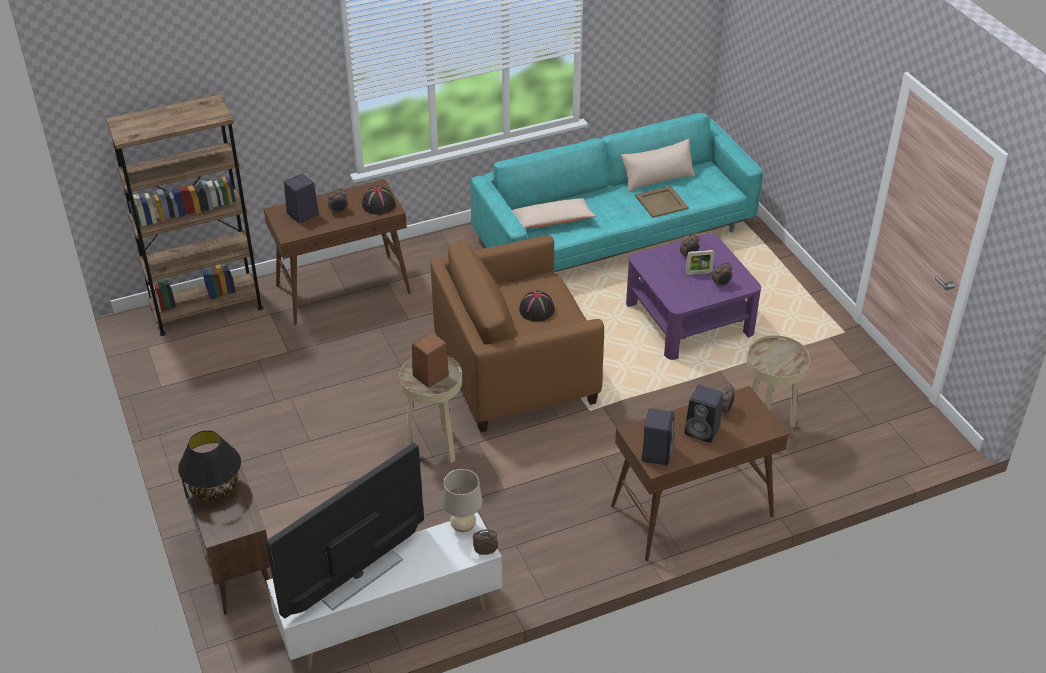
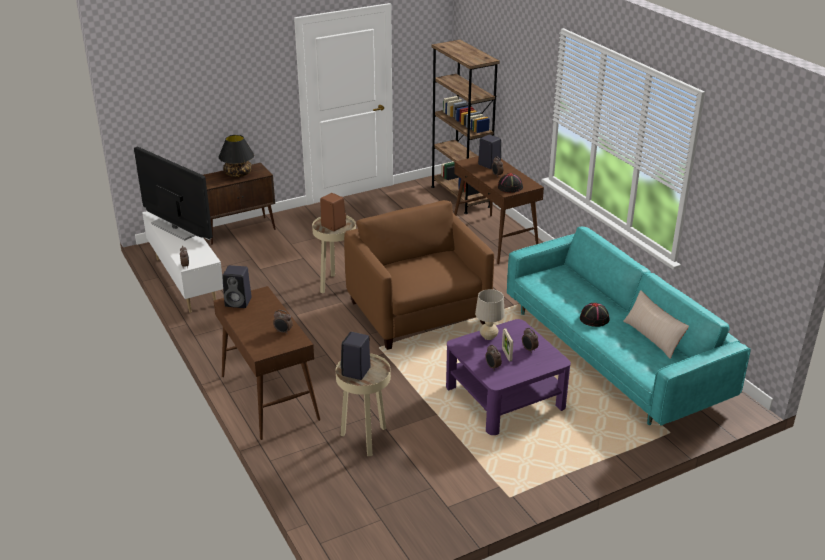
camera: 85 degrees right, 10 degrees down
(463, 527) = (208, 257): beige table lamp -> beige table lamp (488, 337)
(537, 310) = (424, 269): black hat -> black hat (594, 319)
(552, 221) = (563, 285): beige pillow -> none
(661, 202) = (614, 338): beige tray -> none
(703, 431) = (260, 322): black speaker -> black speaker (356, 372)

